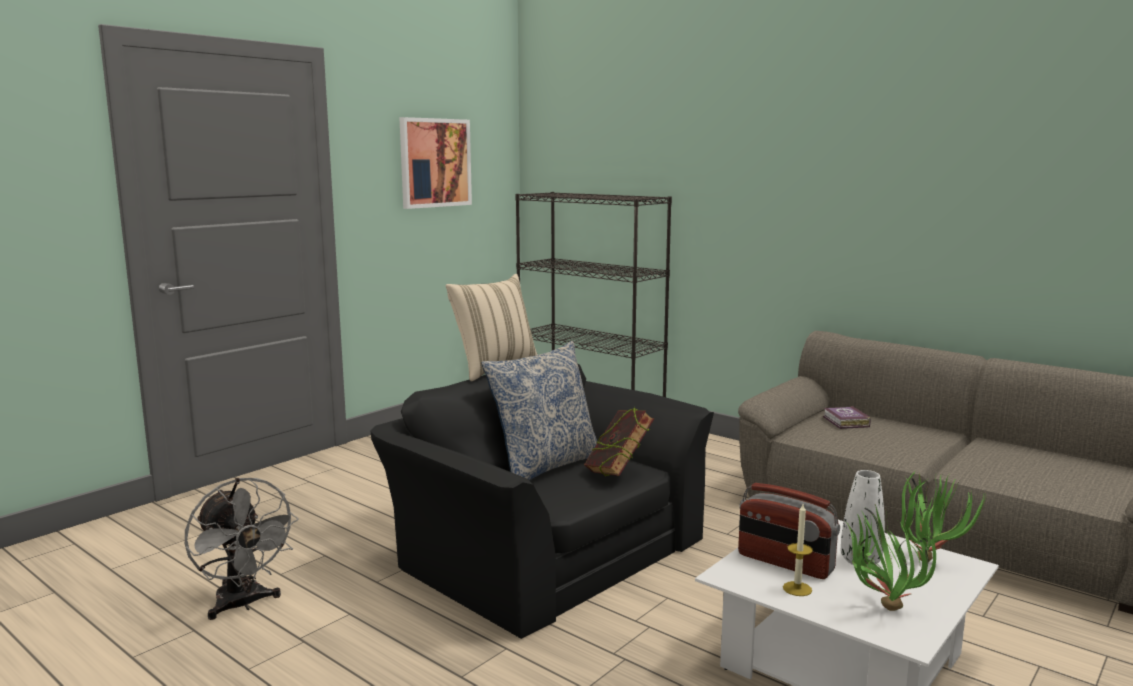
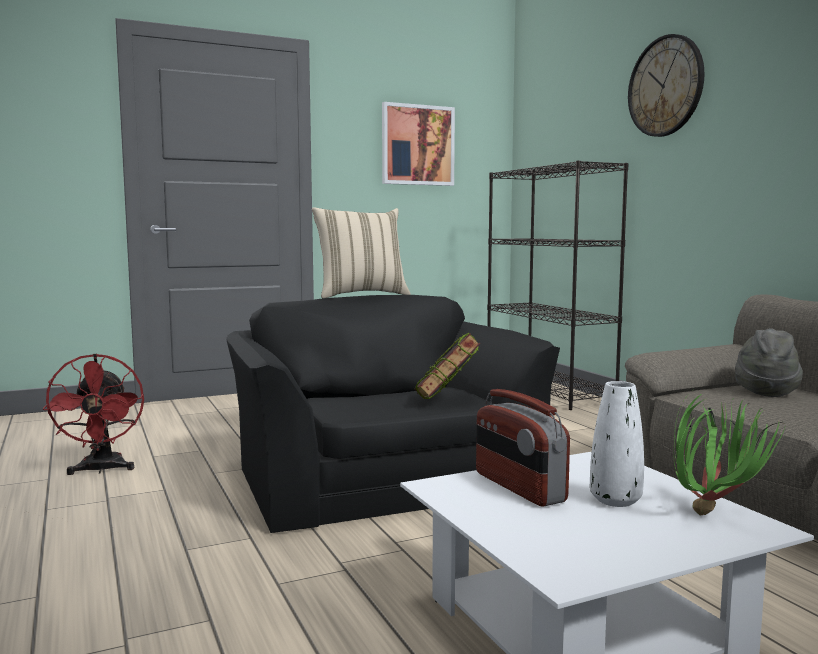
camera: 25 degrees right, 5 degrees down
(243, 604) = (101, 470): grey fan -> red fan
(545, 466) = (389, 391): pillow -> none
(711, 129) = (665, 86): none -> wall clock
(797, 589) = (497, 509): candle -> none
(845, 422) = (765, 391): book -> grey hat
(879, 607) = (574, 542): potted plant -> none

